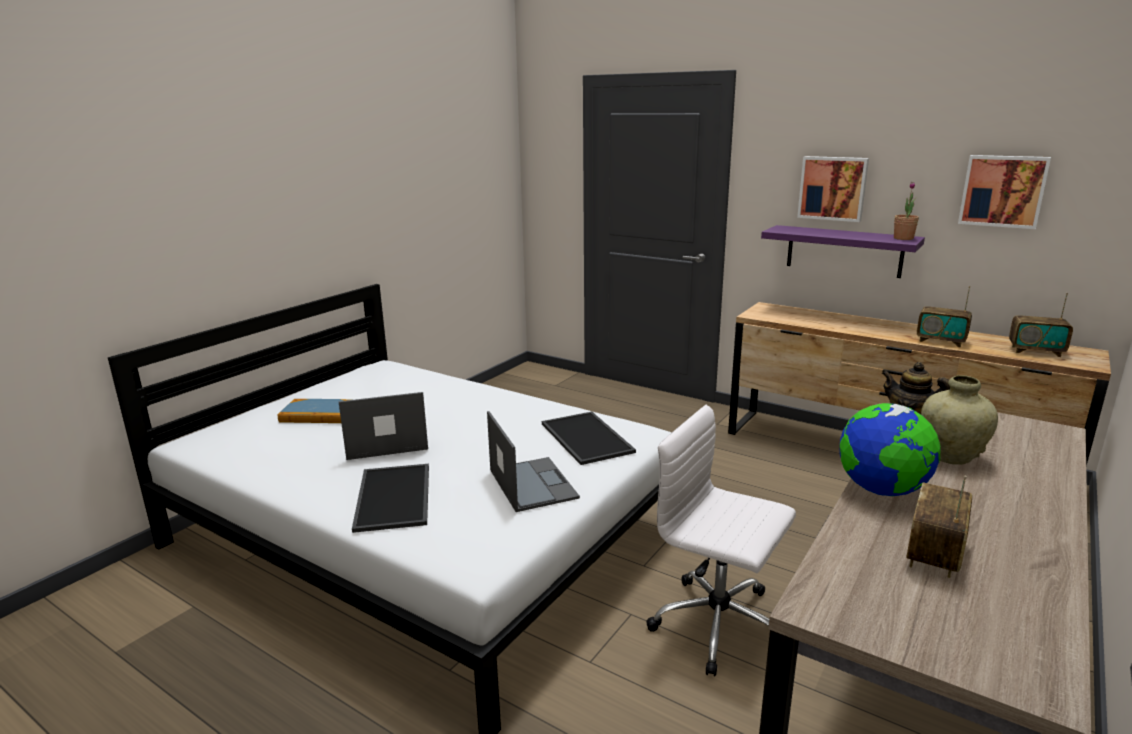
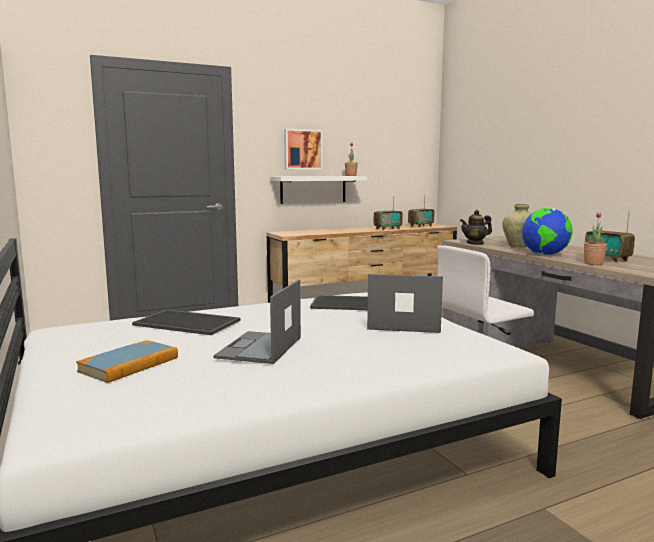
camera: 60 degrees left, 10 degrees down
(395, 497) = (375, 357): tray -> tray (189, 322)
(844, 251) = (313, 189): purple shelf -> white shelf
(850, 543) = (593, 263): none -> potted plant
(1003, 191) = (383, 148): picture -> none

